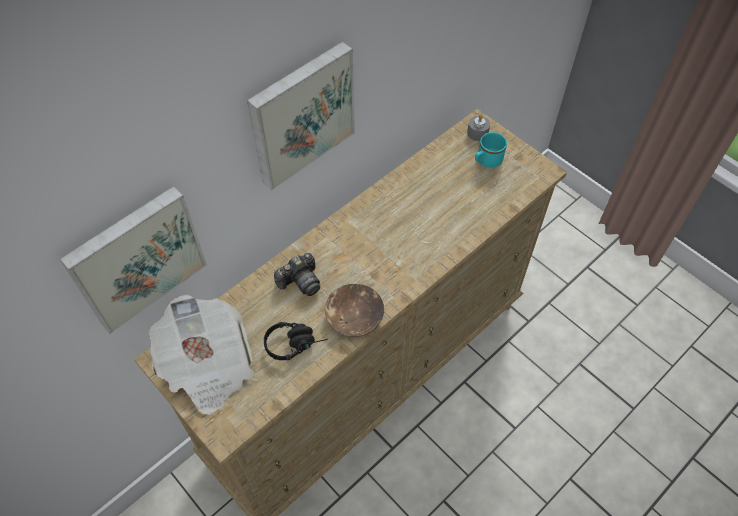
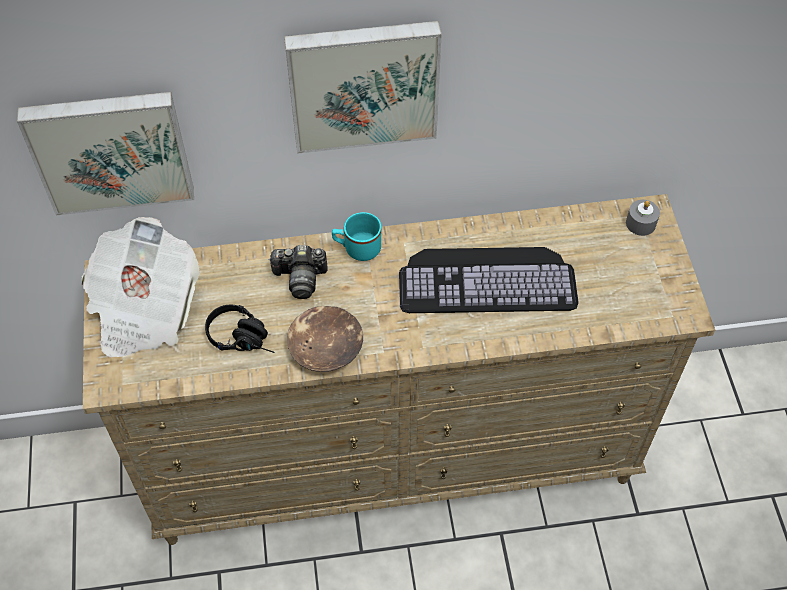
camera: 35 degrees right, 0 degrees up
(419, 214) = (488, 279): none -> keyboard
(486, 161) = (622, 262): turquoise mug -> turquoise mug (357, 248)

